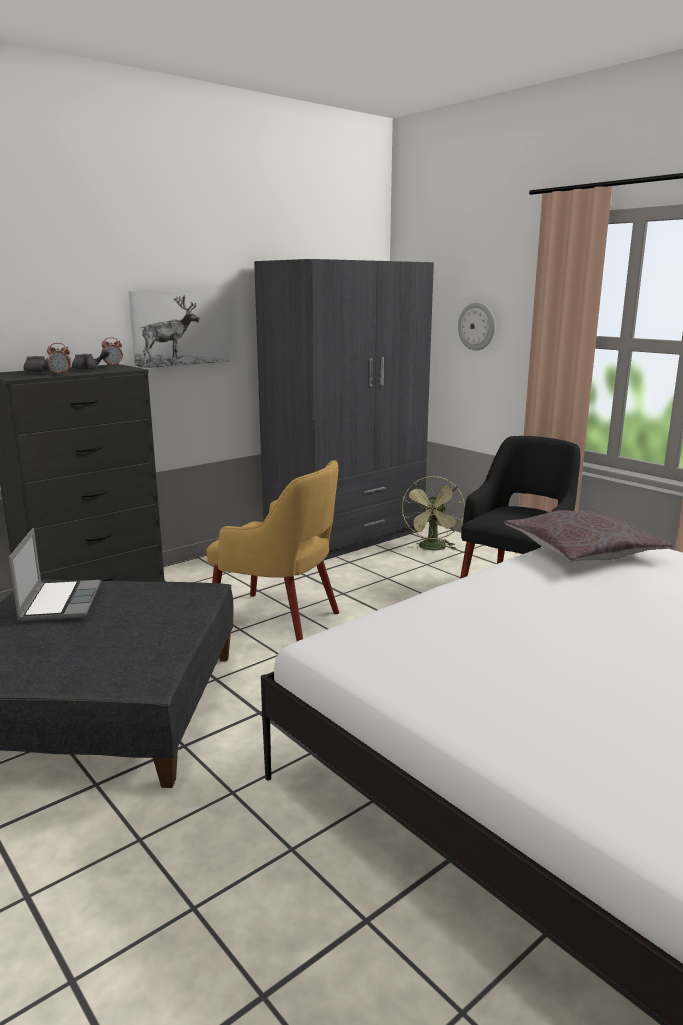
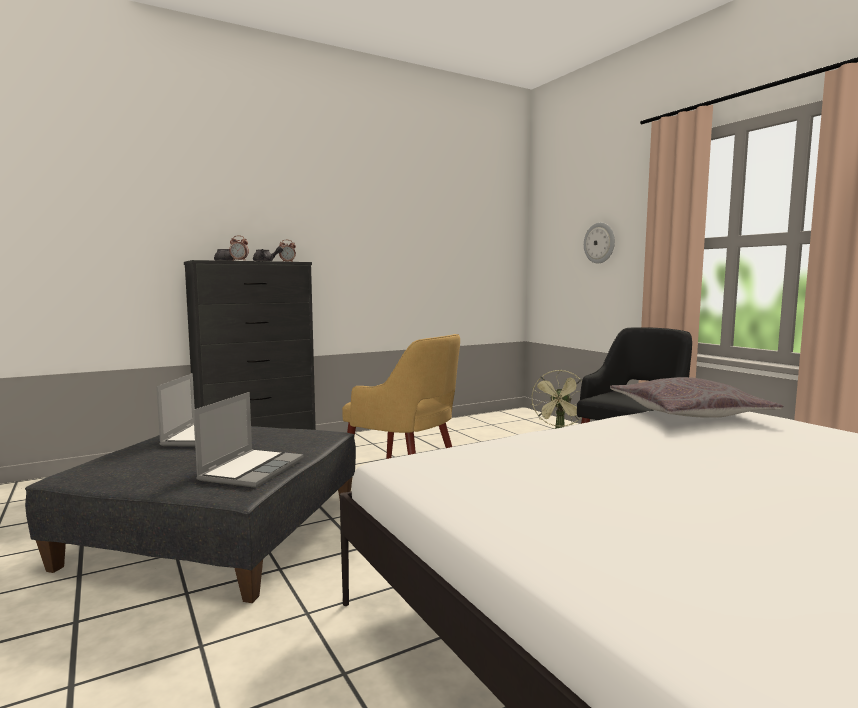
camera: 10 degrees right, 10 degrees down
(144, 647) = (252, 469): none -> laptop
(180, 328) = (348, 239): picture -> none
(346, 536) = (484, 424): grey wardrobe -> none

